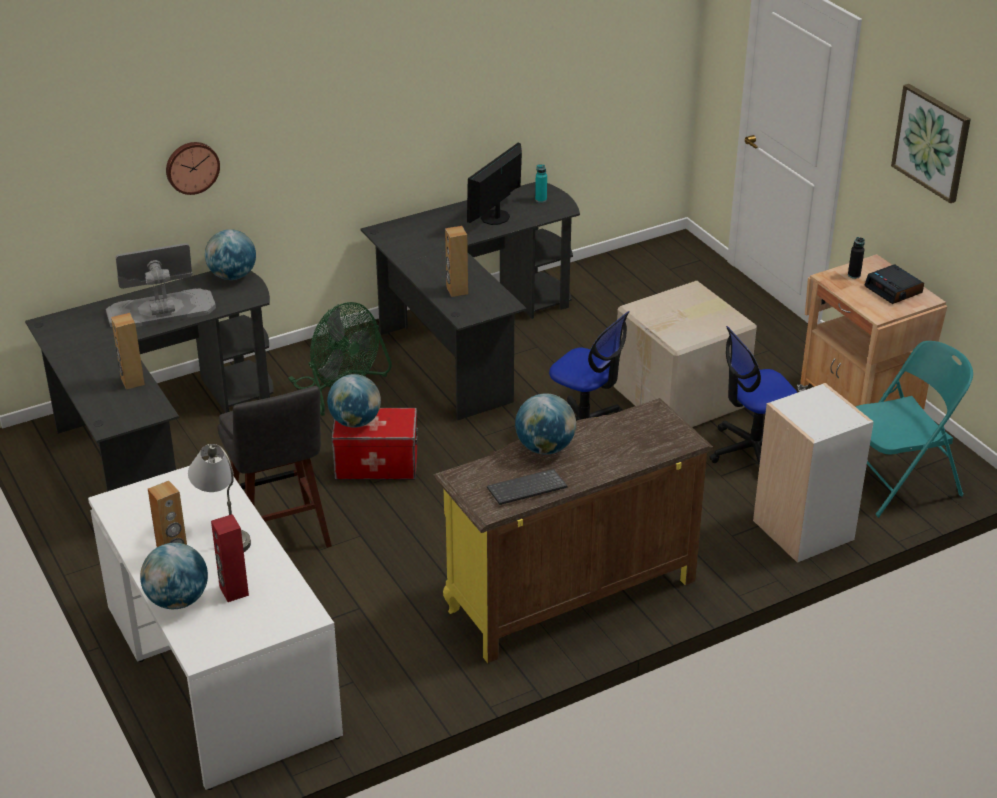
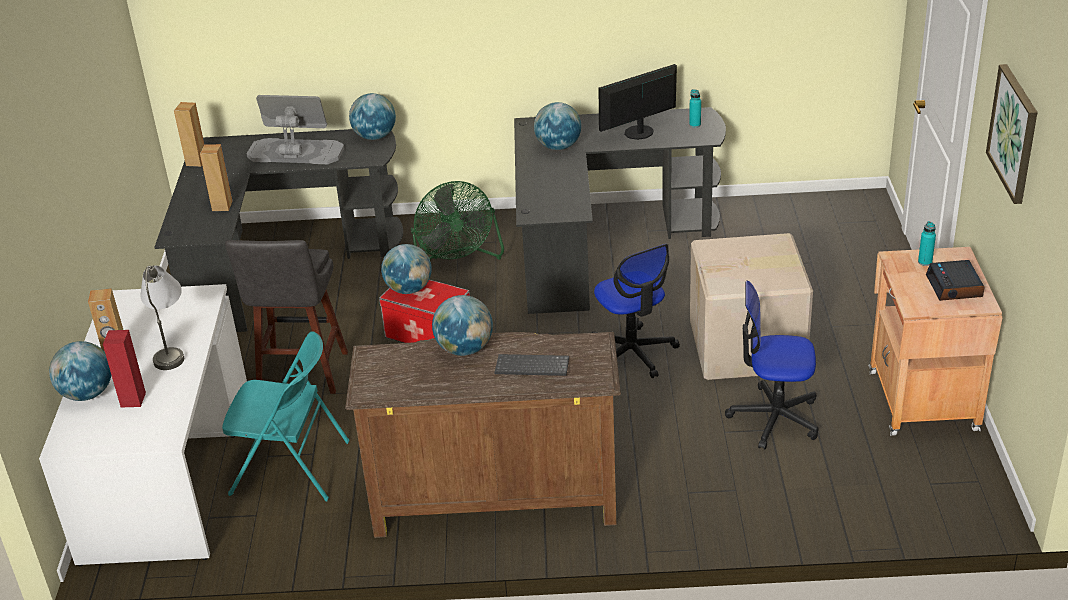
camera: 30 degrees right, 0 degrees up
(191, 167) = (346, 30): wall clock -> none
(430, 246) = (558, 146): none -> globe
(456, 290) = (545, 190): brown speaker -> brown speaker (196, 161)
(526, 490) = (413, 382): keyboard -> keyboard (531, 368)
(802, 530) = (761, 509): bookcase -> none
(854, 275) = (925, 262): black bottle -> turquoise bottle
(898, 481) = (900, 490): turquoise chair -> turquoise chair (290, 468)

